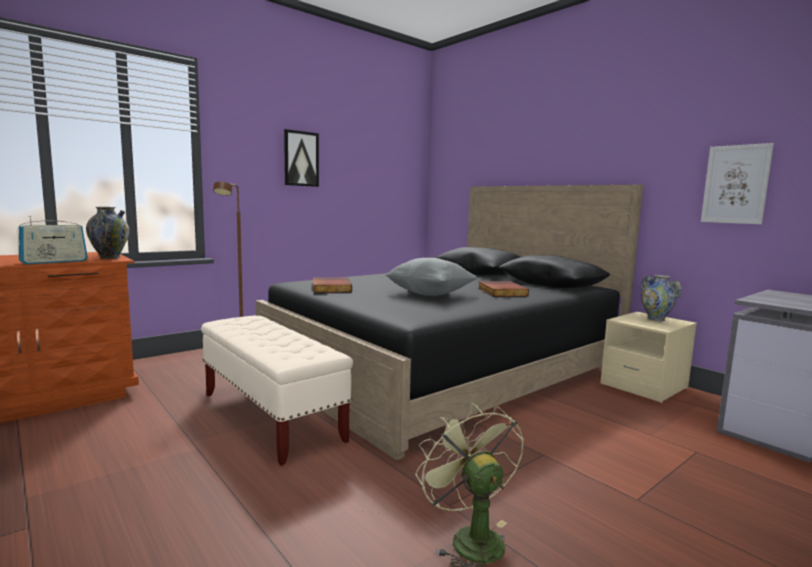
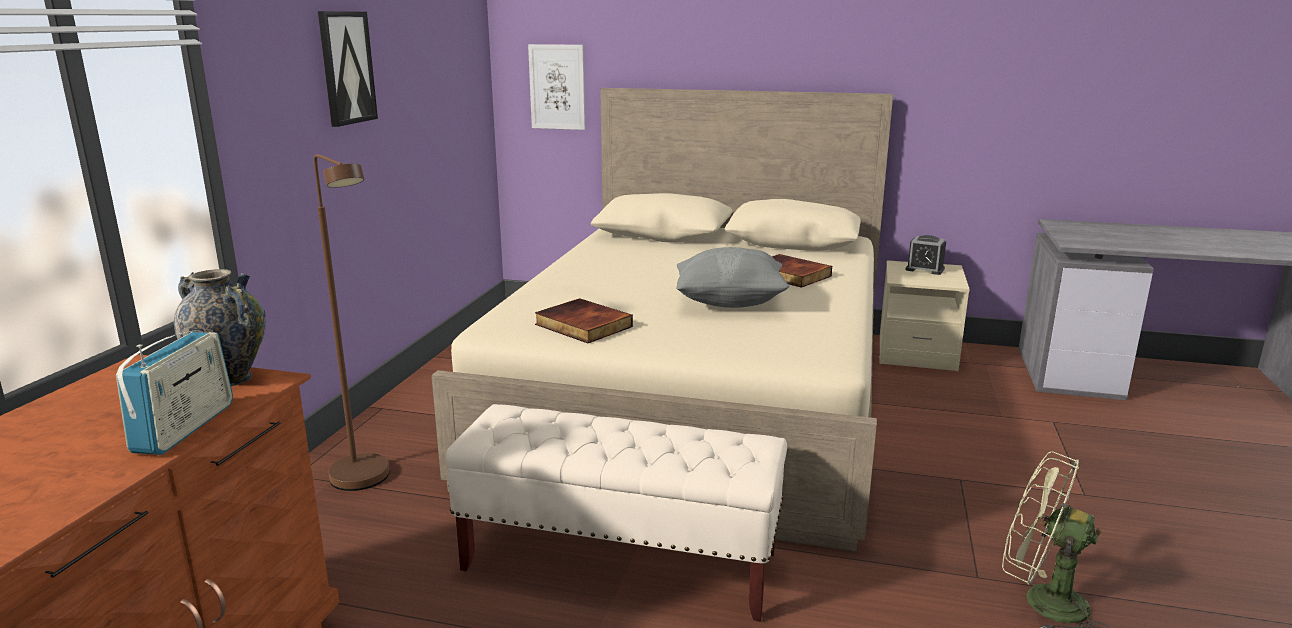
camera: 35 degrees left, 10 degrees up
(446, 369) = (699, 398): black bed -> beige bed
(656, 319) = (925, 269): vase -> alarm clock
(735, 184) = (1004, 96): picture -> picture (557, 87)

